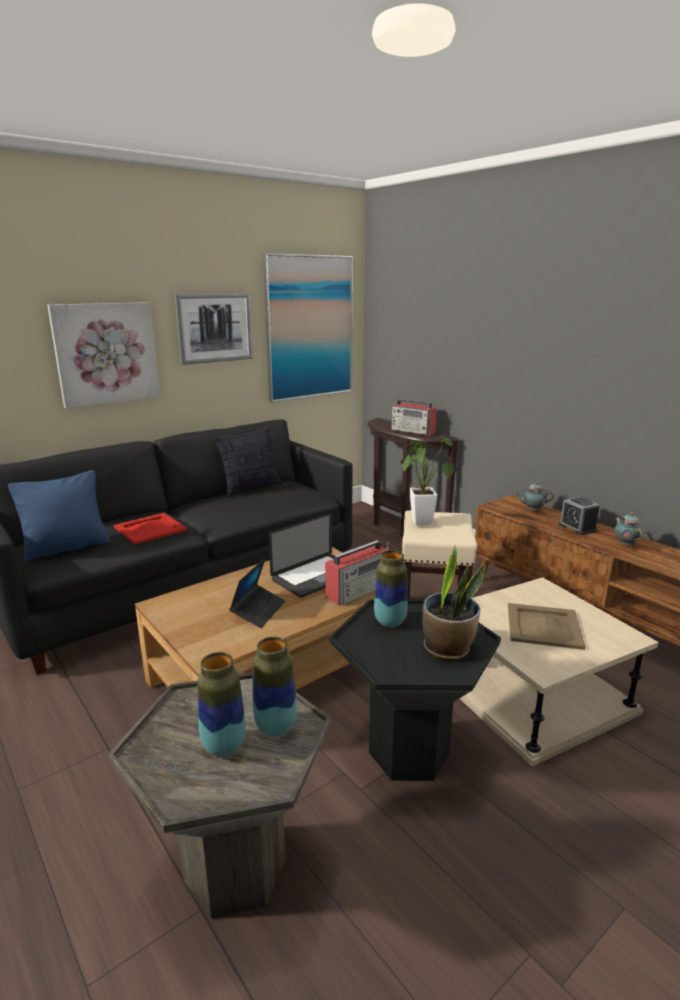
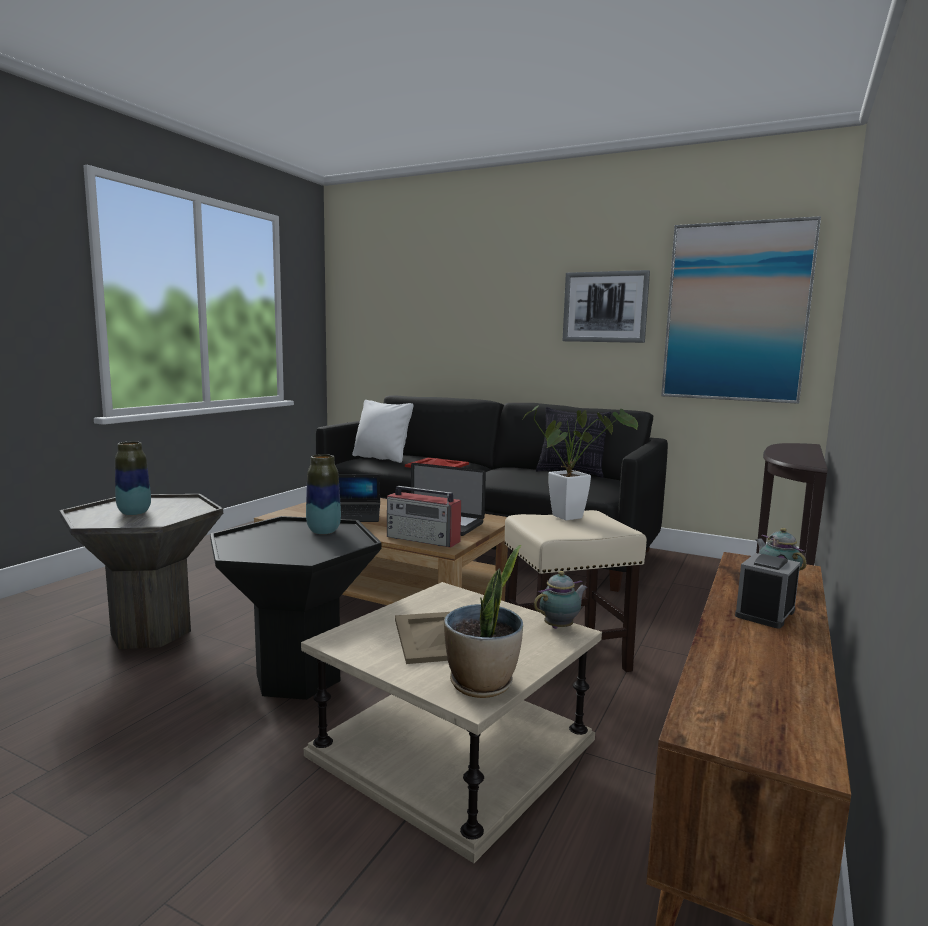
camera: 65 degrees right, 10 degrees down
(67, 548) = (381, 458): blue pillow -> white pillow
(106, 353) = (499, 325): picture -> none
(275, 727) = (154, 520): vase -> none
(413, 431) = (795, 455): radio -> none
(447, 648) = (283, 552): potted plant -> potted plant (482, 684)
(625, 545) = (753, 651): teapot -> teapot (560, 627)

